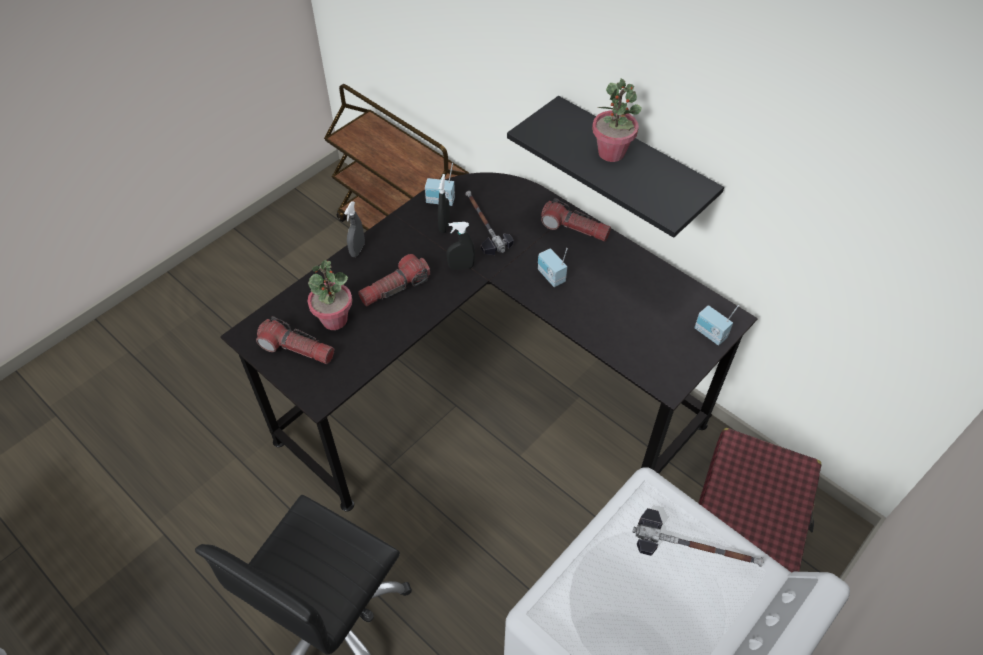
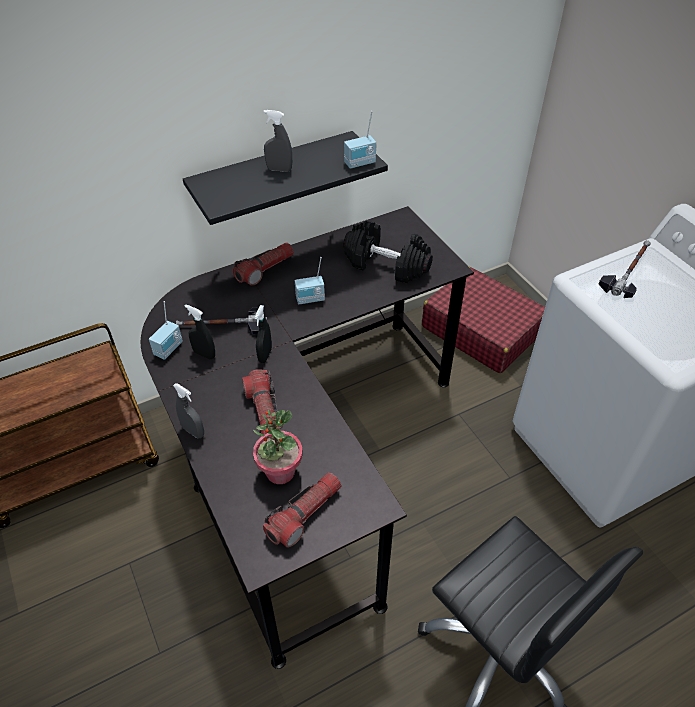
camera: 70 degrees left, 5 degrees down
(611, 153) = (279, 169): potted plant -> grey spray bottle
(638, 324) = (387, 265): none -> black dumbbell
(709, 334) = (413, 232): radio -> radio (360, 163)

